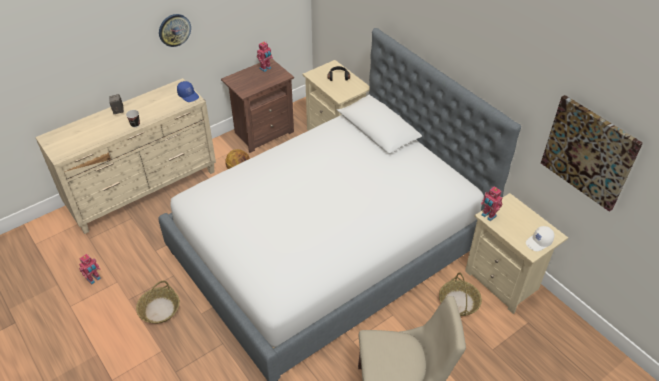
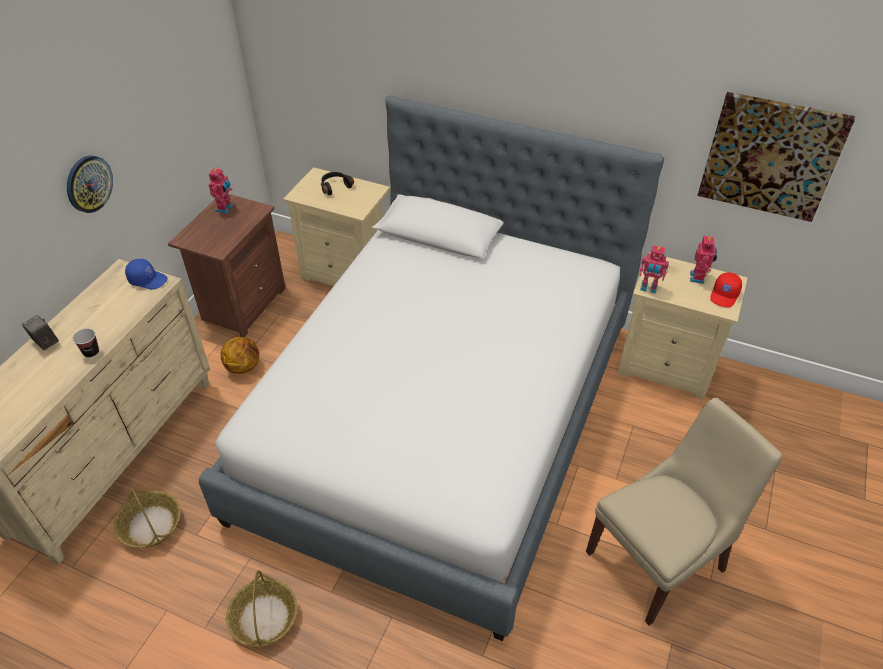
camera: 30 degrees left, 0 degrees up
(94, 279) = (124, 625): toy robot -> toy robot (698, 278)
(458, 302) = (638, 413): basket -> basket (150, 525)
(539, 242) = (725, 295): white cap -> red cap

